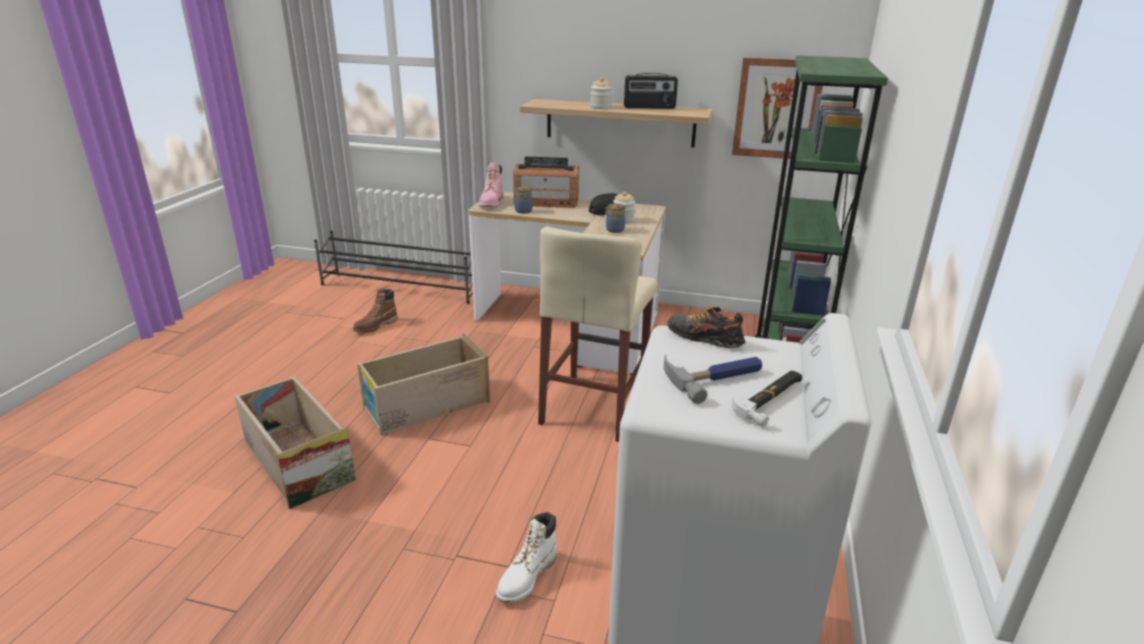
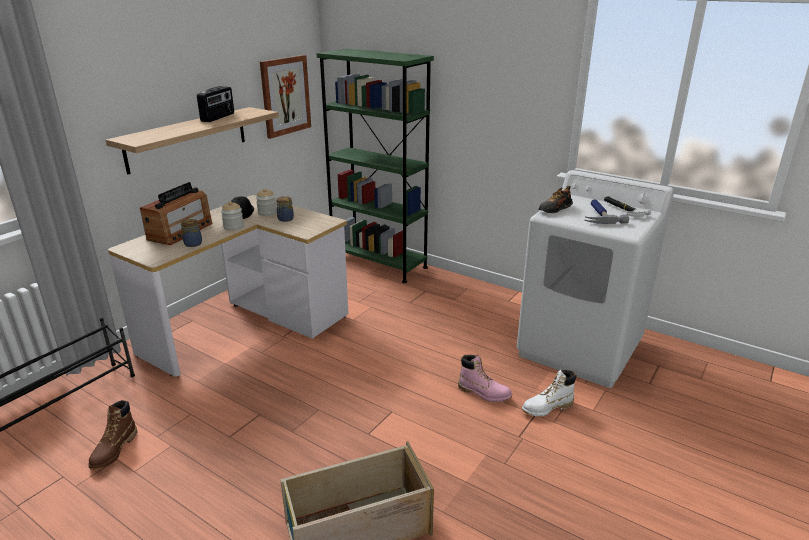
camera: 70 degrees left, 0 degrees up
(376, 326) = (114, 450): brown boot -> brown boot turned 45 degrees clockwise
(426, 405) = (314, 429): crate -> none
(491, 203) = (148, 254): pink boot -> pink boot (484, 393)
(527, 578) = (547, 408): white boot -> white boot turned 105 degrees clockwise
(594, 406) = (375, 342): beige stool -> none
(600, 107) = (193, 127): jar -> jar (233, 227)

